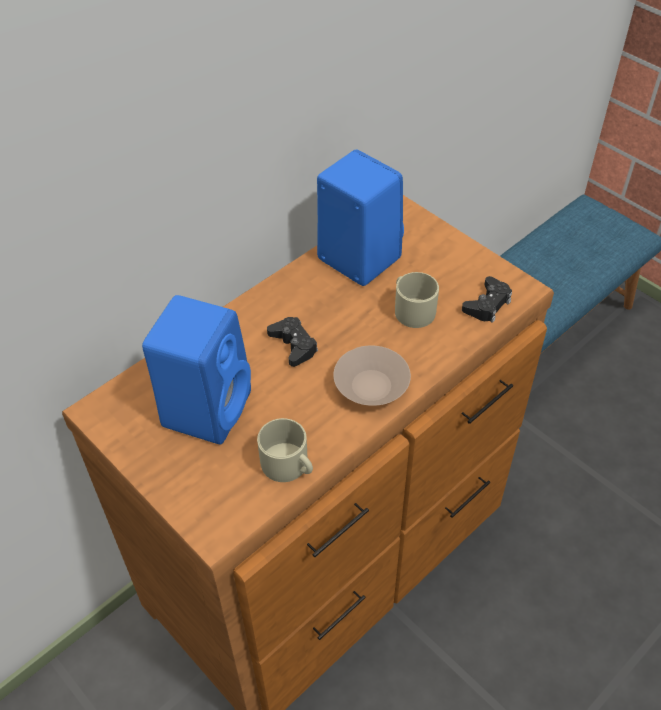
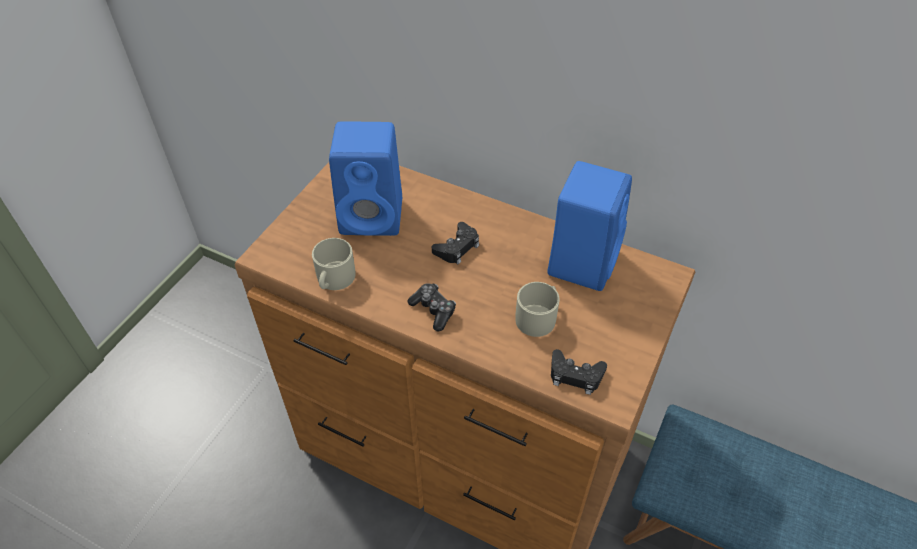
camera: 70 degrees right, 0 degrees up
(371, 386) = (433, 310): beige bowl -> game controller

